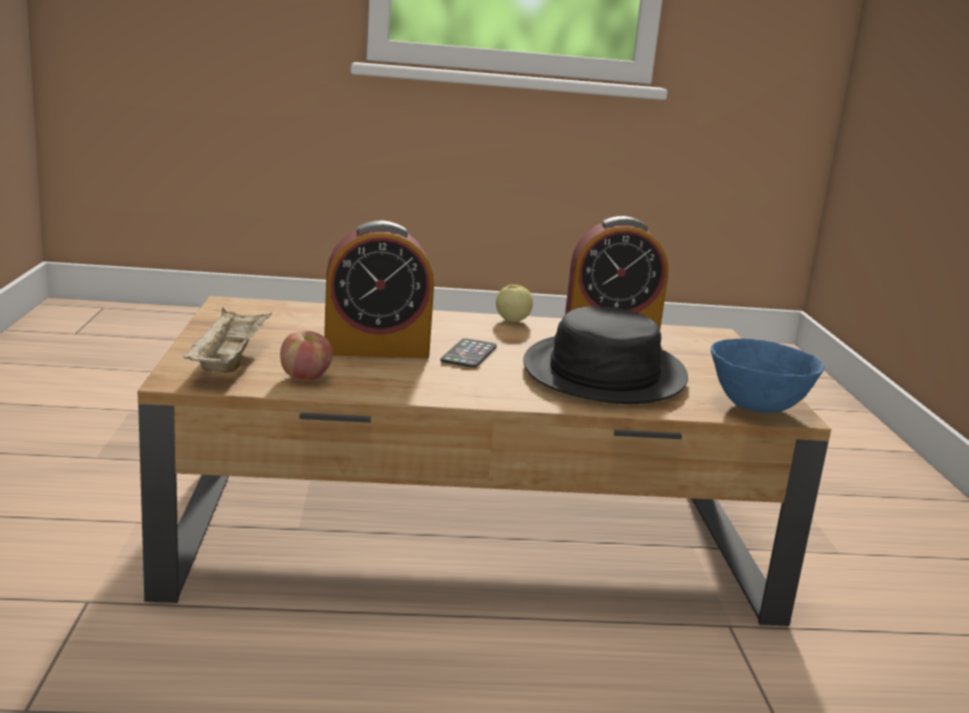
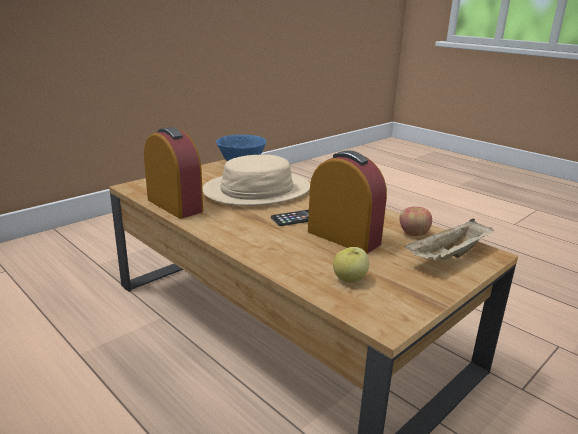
camera: 130 degrees left, 5 degrees up
(512, 321) = (210, 229): apple -> apple (350, 279)
(603, 372) = (257, 190): black hat -> beige hat

